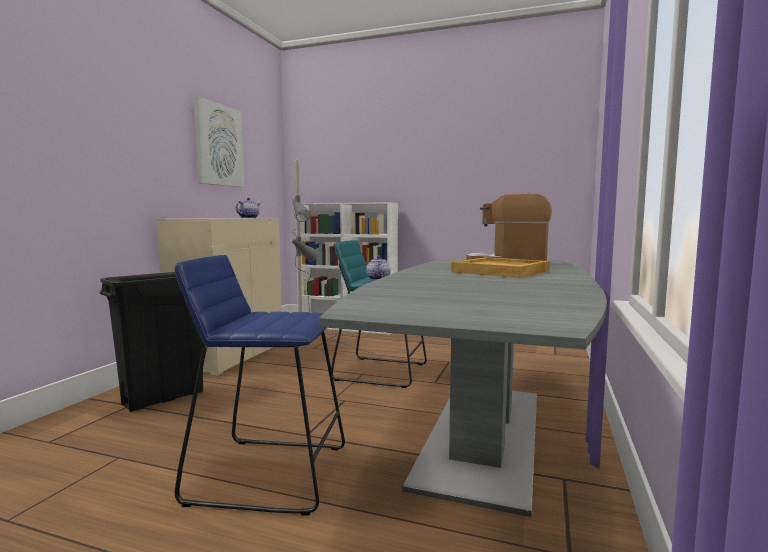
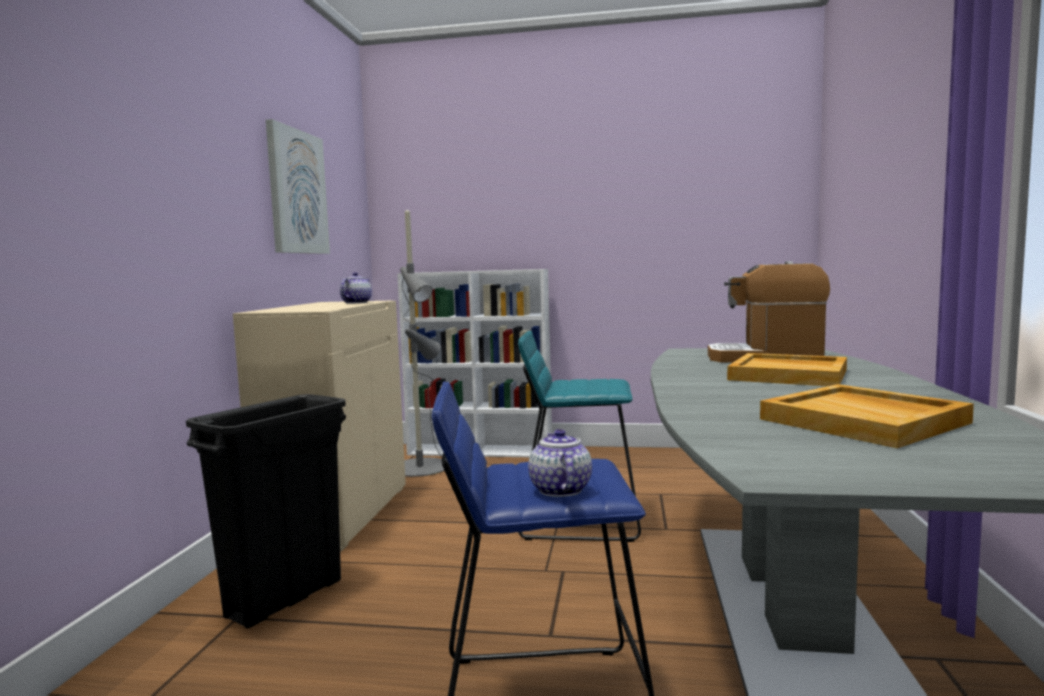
camera: 10 degrees left, 0 degrees up
(378, 279) = (578, 388): teapot -> teapot (559, 489)
(489, 293) = (865, 421): none -> beige tray

